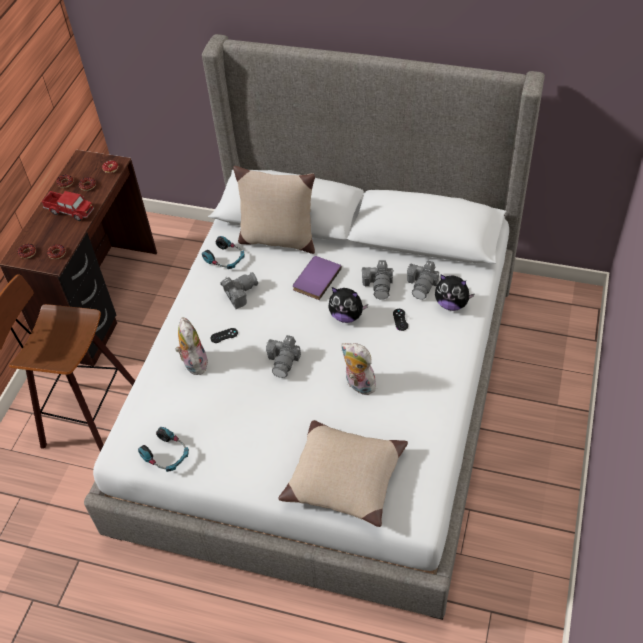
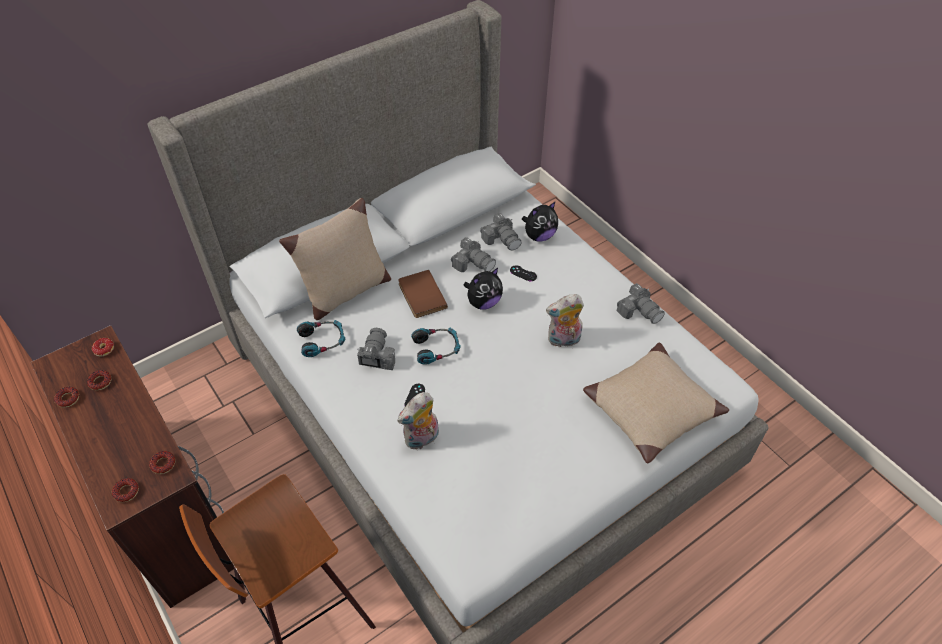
camera: 55 degrees left, 0 degrees up
(70, 210) = (115, 417): toy truck -> none
(166, 455) = (512, 526): headphones -> headphones (436, 348)
(193, 362) = (422, 439): plush toy -> plush toy turned 60 degrees counterclockwise
(284, 361) = (490, 372): camera -> camera (639, 311)
(315, 278) = (420, 296): purple book -> brown book

